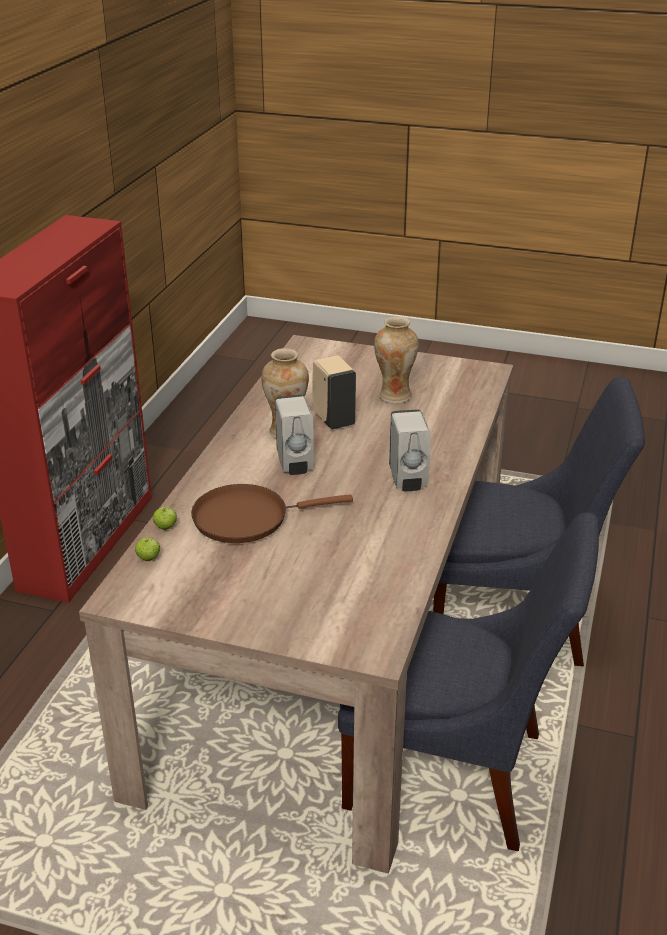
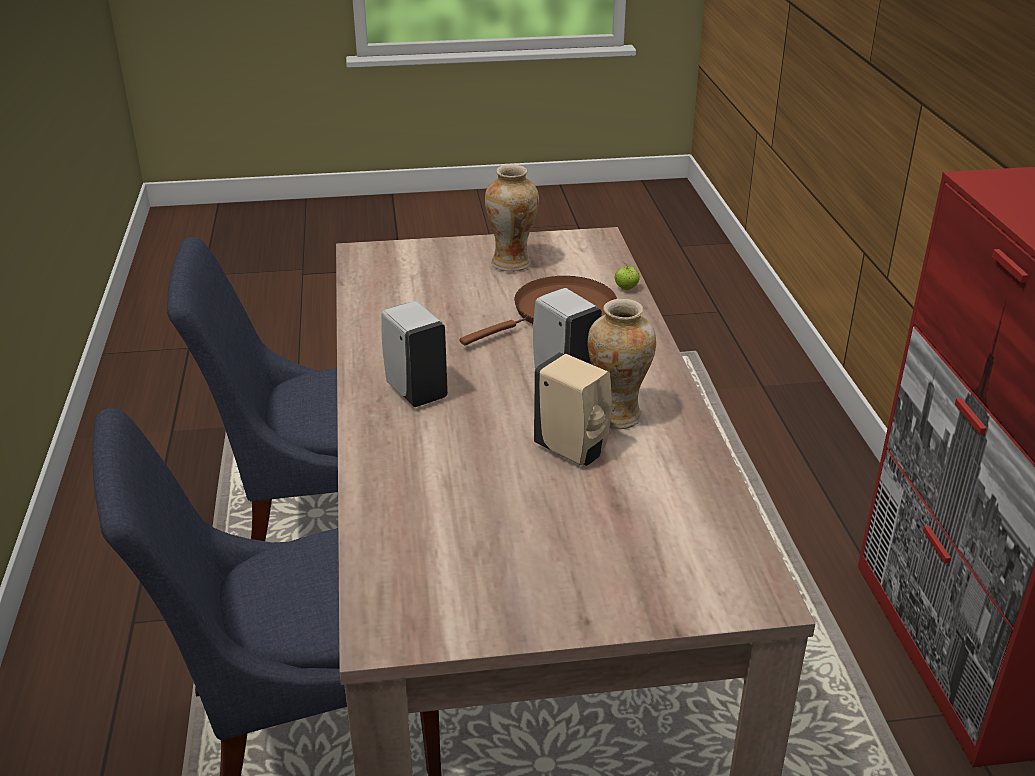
camera: 155 degrees right, 0 degrees up
(148, 558) = (609, 265): apple -> none
(394, 396) = (515, 520): vase -> vase (511, 263)

